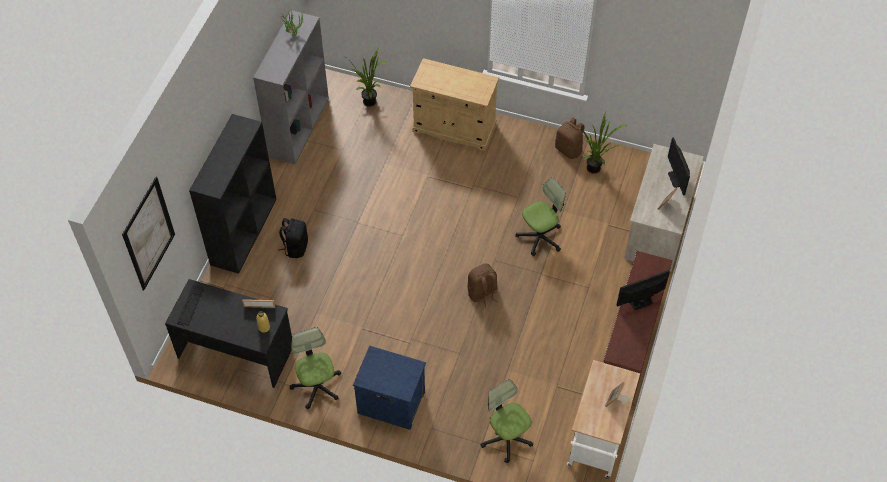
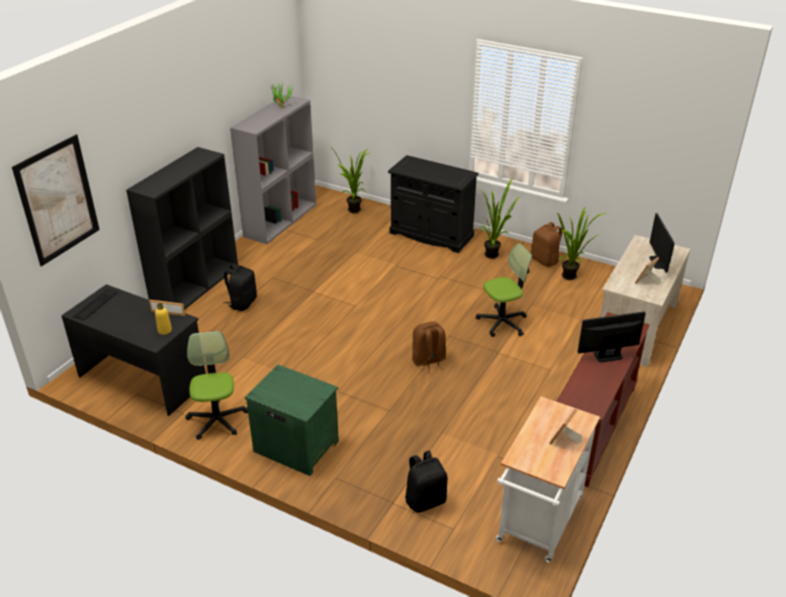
camera: 10 degrees right, 20 degrees down
(390, 401) = (295, 445): blue nightstand -> green nightstand
(454, 128) = (431, 234): beige cabinet -> black cabinet
(507, 437) = (425, 500): office chair -> black backpack
(520, 148) = (494, 254): none -> potted plant

